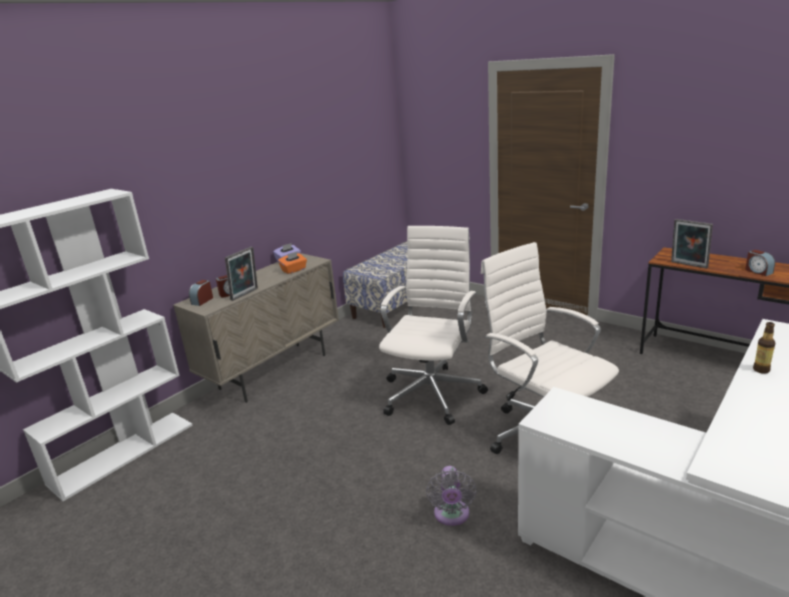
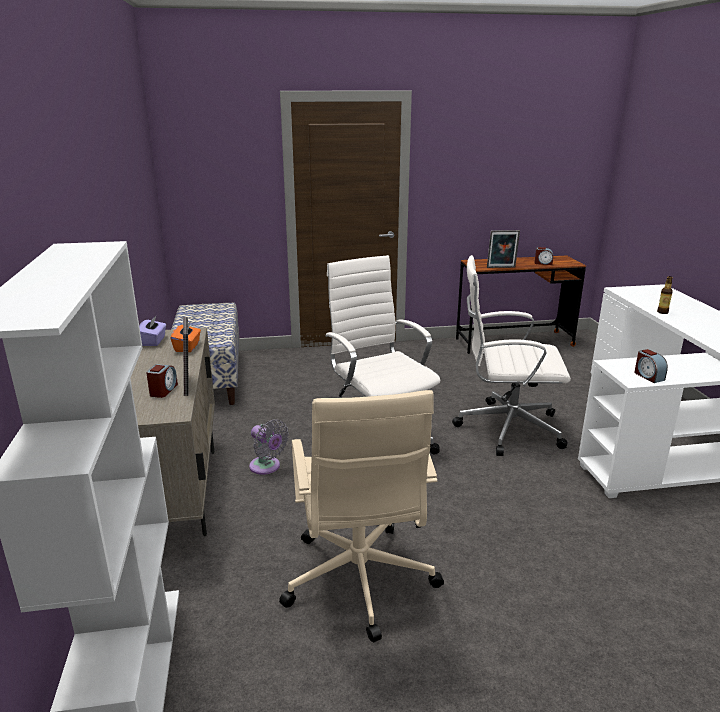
camera: 50 degrees left, 0 degrees up
(202, 301) = (142, 409): alarm clock -> alarm clock (648, 376)
(262, 475) = (359, 582): none -> beige office chair
(452, 515) = (549, 510): grey fan -> grey fan (267, 467)

